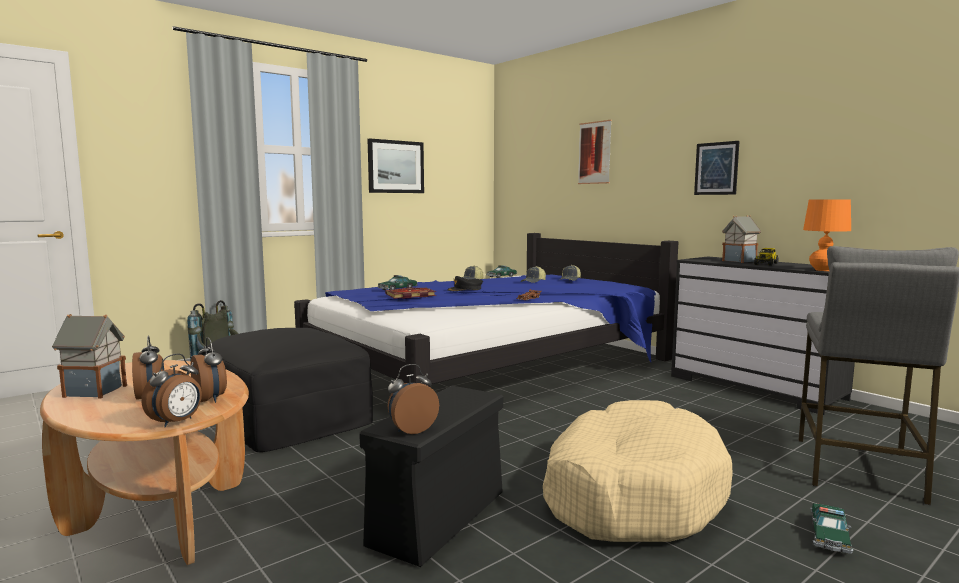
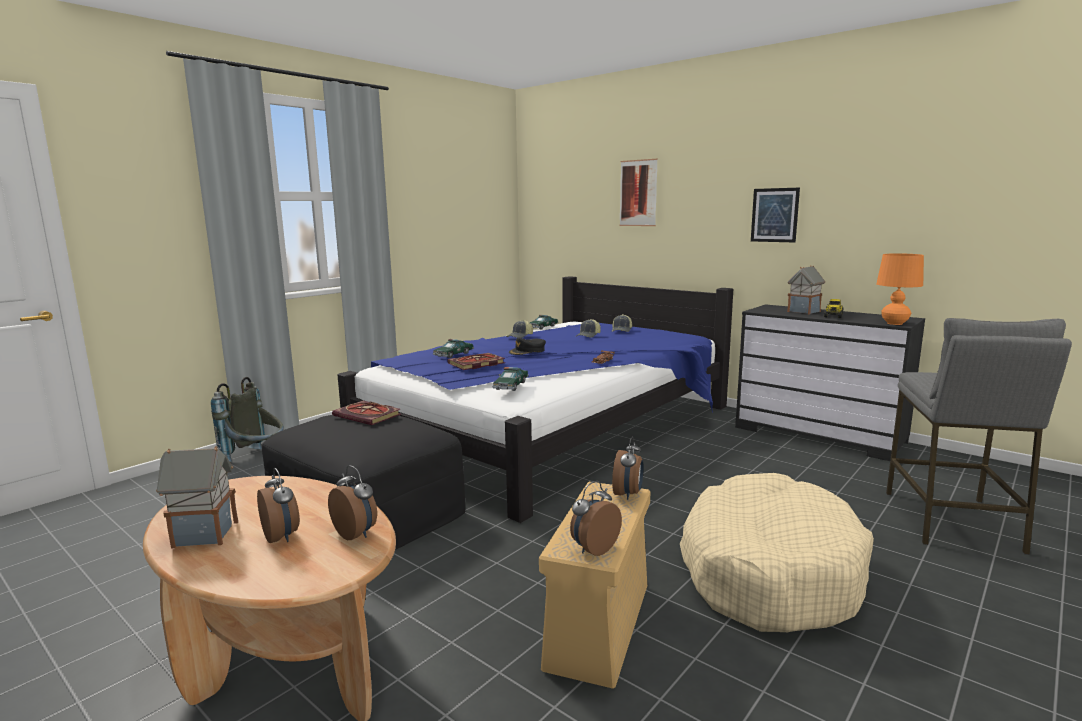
camera: 10 degrees left, 5 degrees up
(177, 422) = (345, 573): alarm clock -> alarm clock (628, 494)
(296, 329) = (369, 415): none -> book
(395, 167) = (420, 209): picture -> none
(437, 519) = (599, 627): black storage box -> beige storage box
(829, 536) = (964, 599): toy car -> toy car (511, 385)

